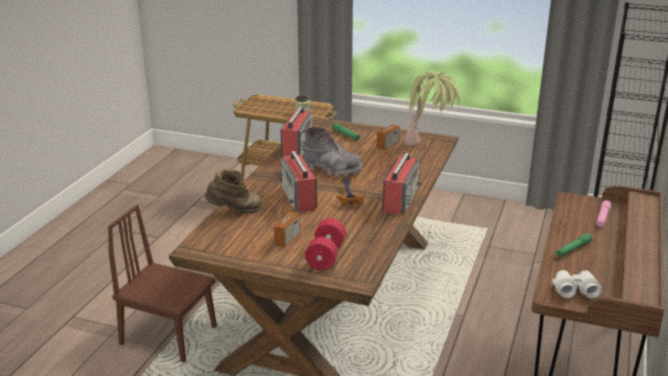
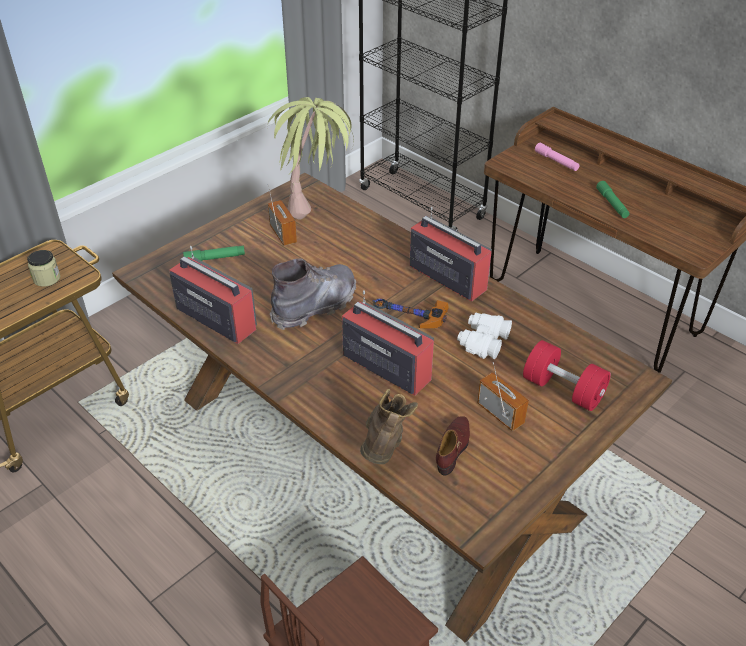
camera: 65 degrees left, 15 degrees up
(248, 230) = (453, 448): none -> brown shoe
(299, 198) = (386, 366): radio -> radio turned 150 degrees counterclockwise
(575, 290) = (690, 234): white binoculars -> white binoculars (482, 342)

